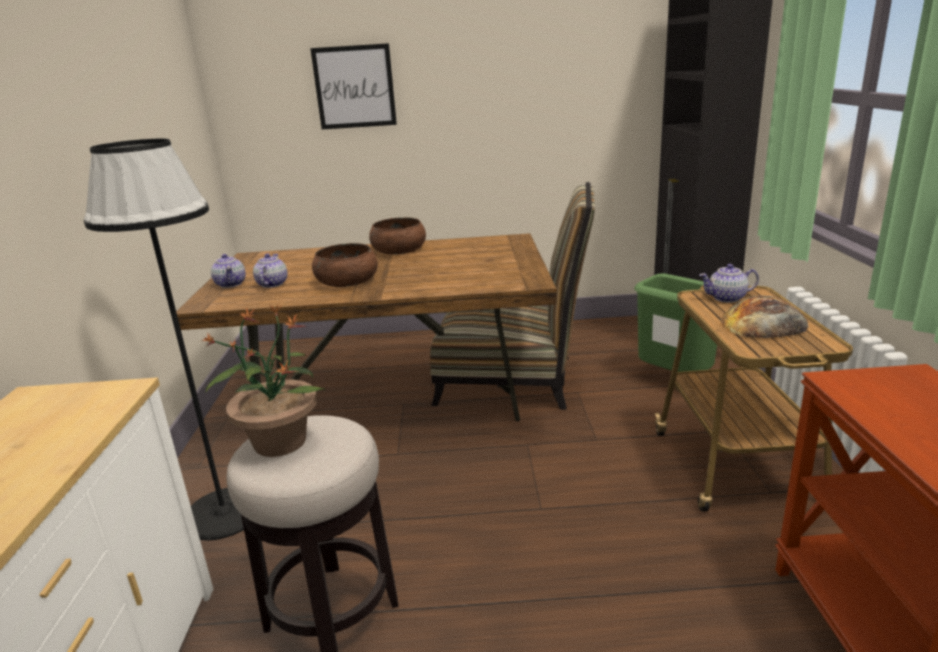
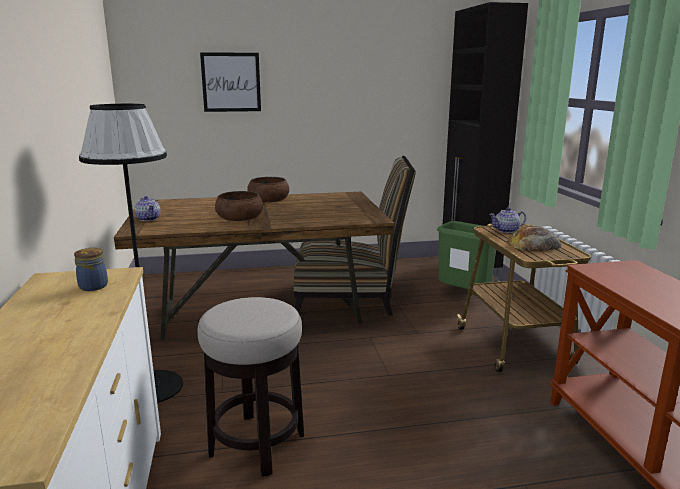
camera: 10 degrees left, 5 degrees down
(74, 413) = (94, 286): none -> jar
(272, 284) = (181, 219): teapot -> none
(279, 441) = (233, 310): potted plant -> none

